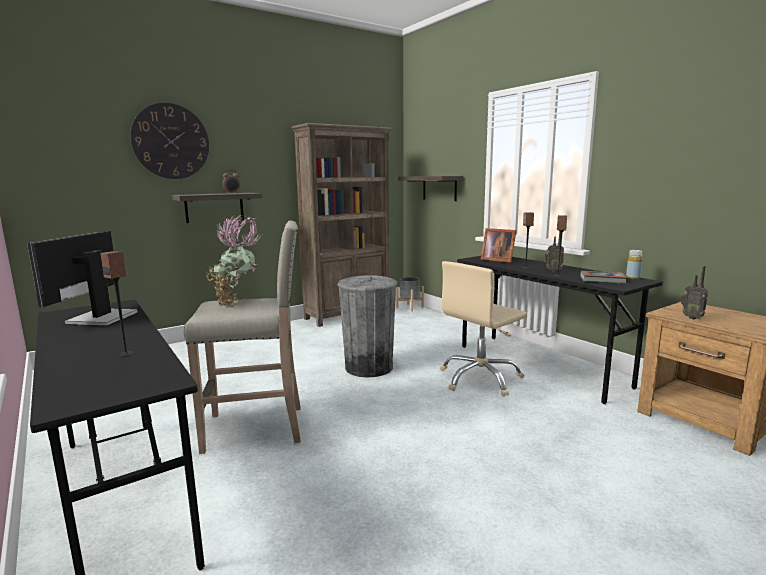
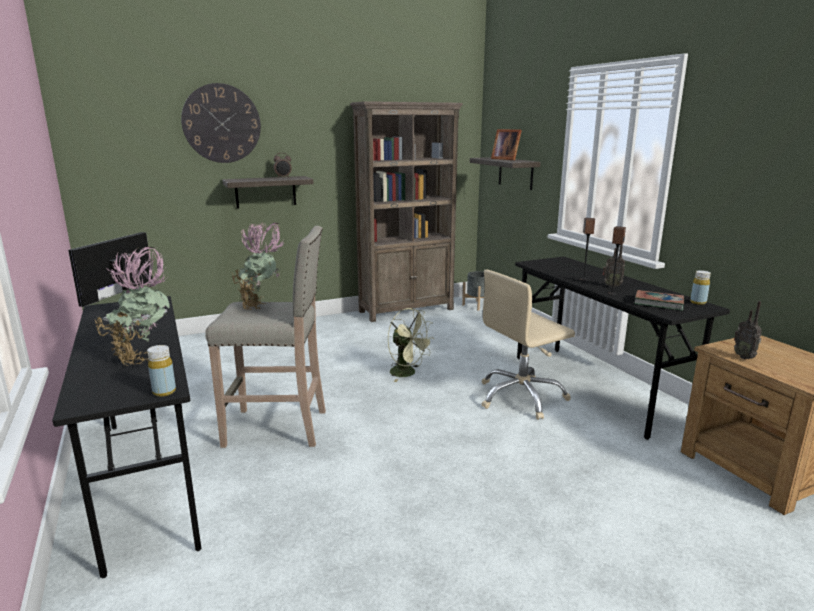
camera: 10 degrees right, 5 degrees up
(126, 354) = (143, 358): speaker -> potted plant
(165, 383) = (164, 392): none -> yellow bottle
(369, 367) = (408, 373): grey trash can -> green fan
(497, 260) = (559, 266): picture frame -> picture frame (505, 159)

